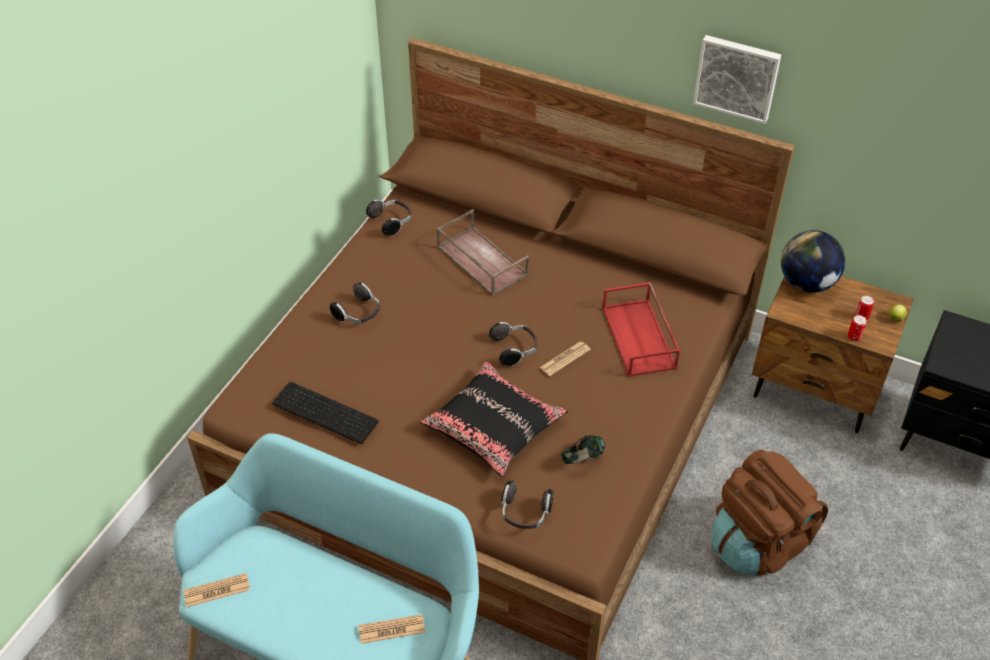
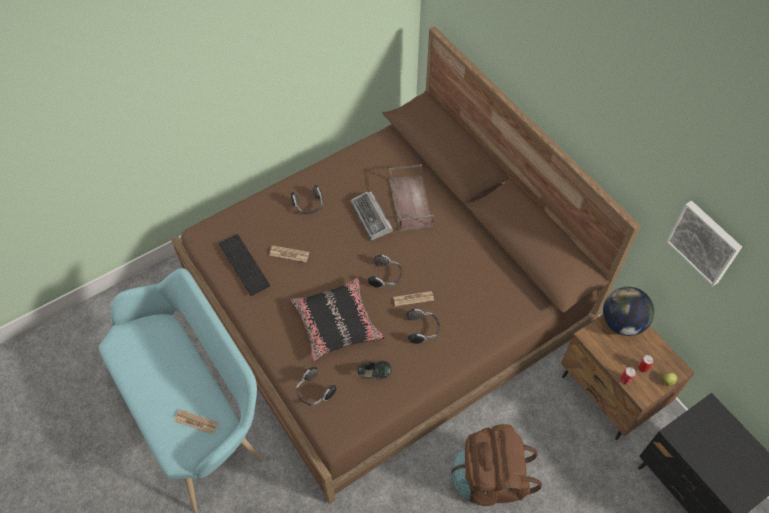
camera: 30 degrees right, 10 degrees up
(217, 590) = (122, 345): newspaper -> newspaper (289, 254)
(391, 222) = (372, 148): headphones -> headphones (422, 329)
(449, 295) = (371, 218): none -> keyboard
(640, 338) = (473, 307): red tray -> none
(737, 77) = (616, 158): picture -> picture (705, 242)

